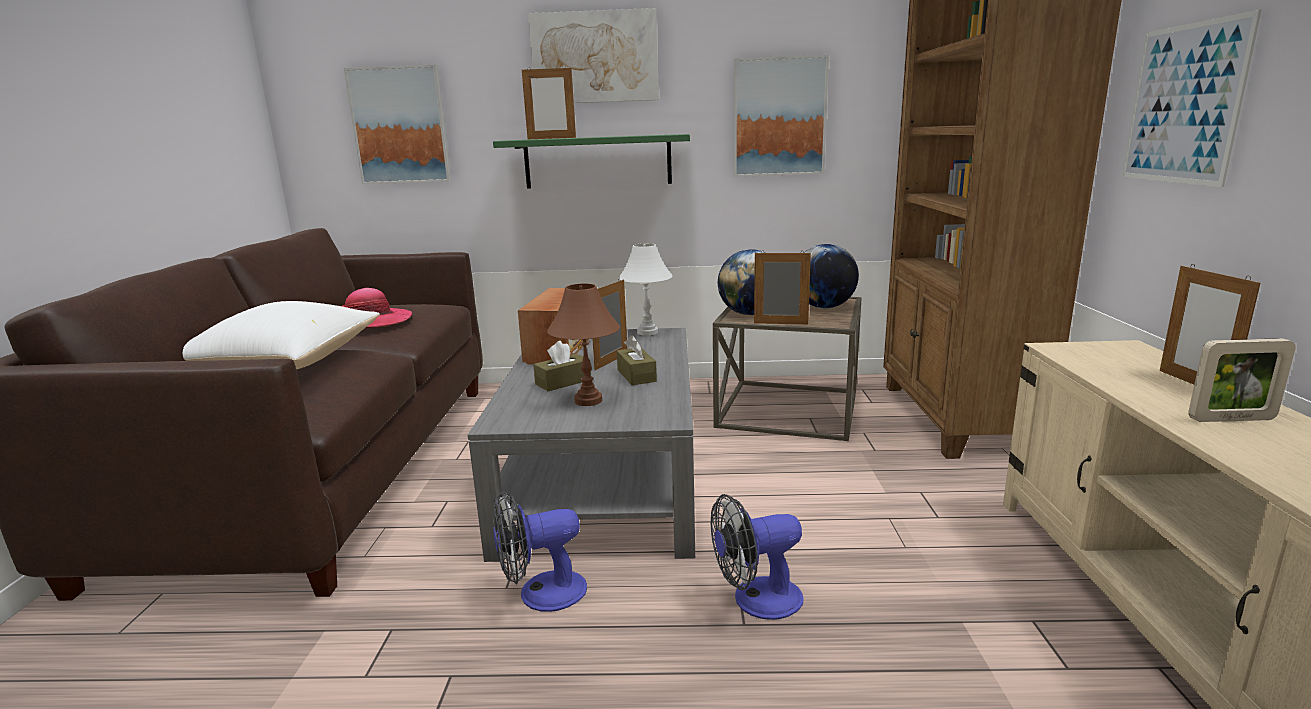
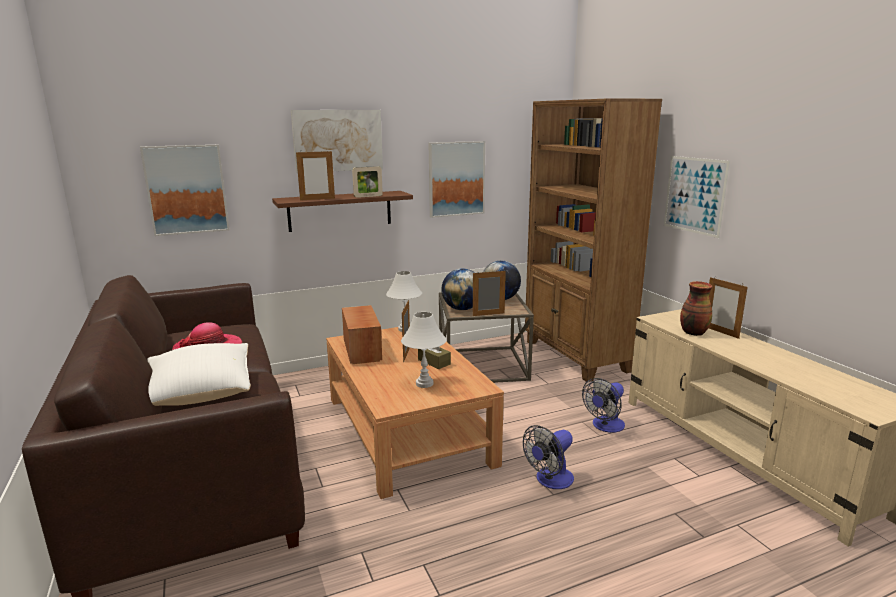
camera: 25 degrees left, 0 degrees up
(541, 594) = (433, 508): fan -> fan (605, 426)
(563, 382) = (393, 373): brown tissue box -> none
(588, 401) = (425, 384): brown table lamp -> white table lamp
(597, 161) = (340, 211): green shelf -> brown shelf
(604, 476) = (406, 429): grey coffee table -> brown coffee table
(1123, 378) = (693, 332): none -> vase
(1231, 419) = (745, 349): picture frame -> picture frame (368, 196)

